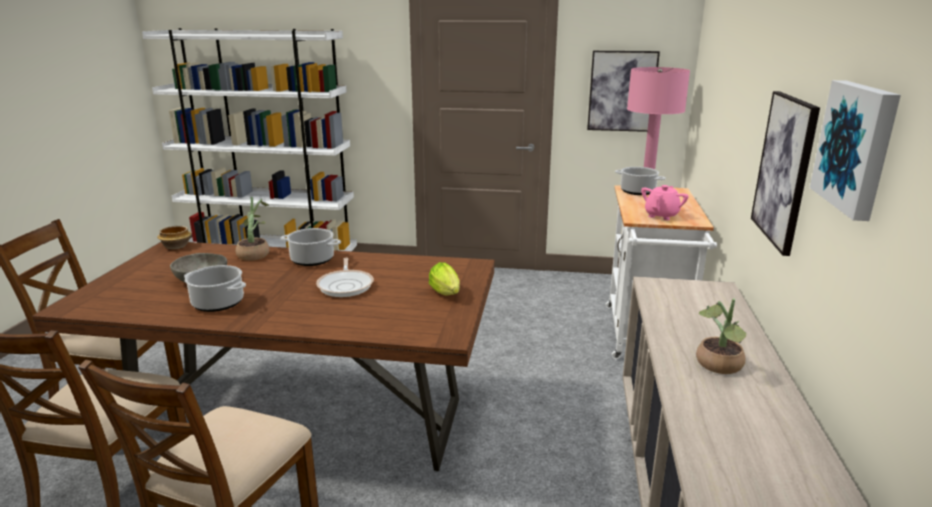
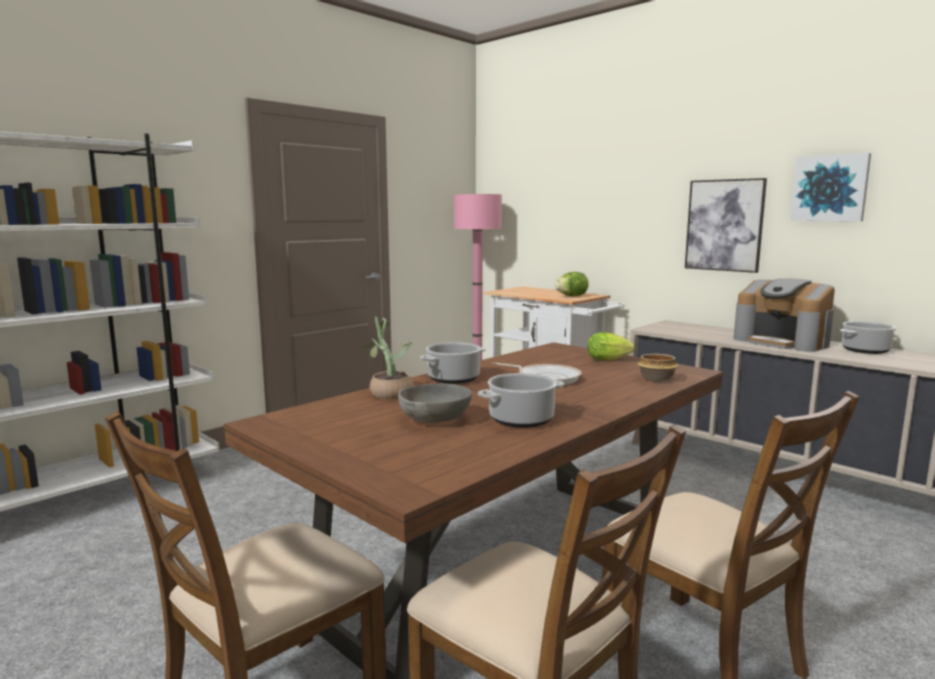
camera: 55 degrees left, 10 degrees down
(175, 246) = (270, 419): bowl -> bowl (656, 379)
(622, 91) = (435, 217): picture -> none
(638, 191) = (511, 291): cooking pot -> cooking pot (865, 350)
(661, 215) = (571, 296): pink teapot -> lettuce
(718, 367) = (782, 342): potted plant -> coffee machine

